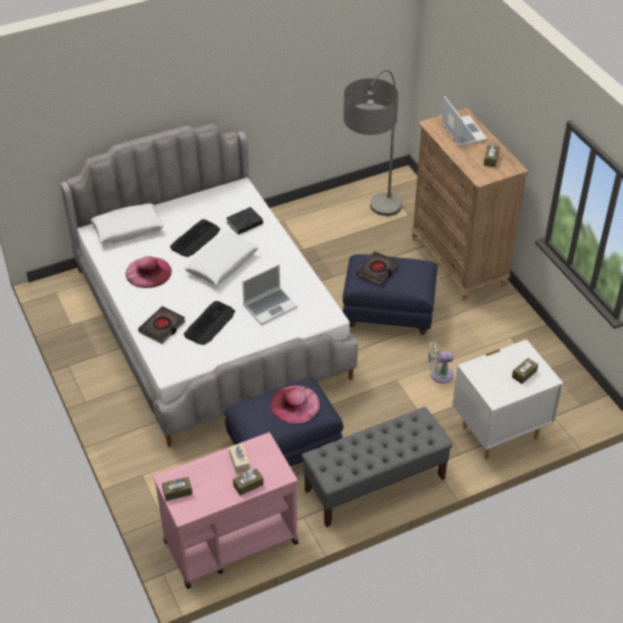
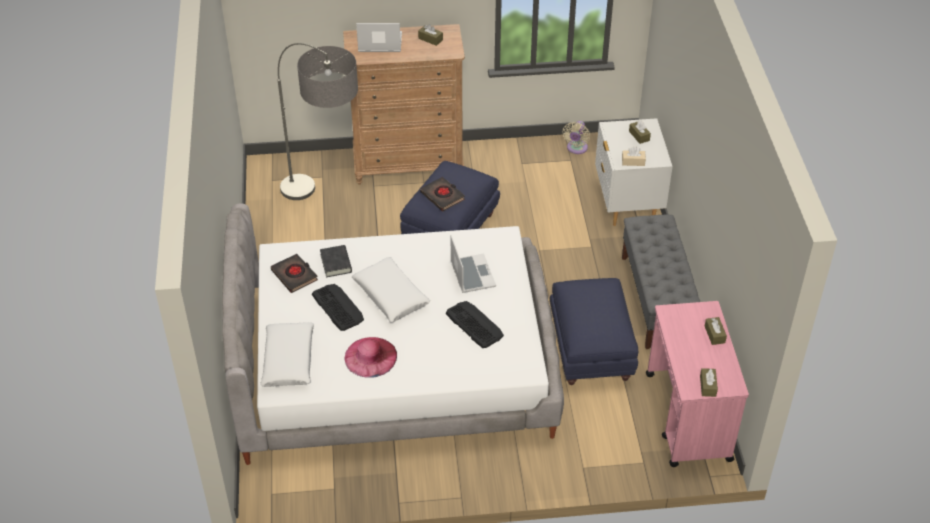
camera: 70 degrees left, 0 degrees up
(162, 327) = (462, 362): black book -> black book (294, 275)
(239, 462) = (685, 334): beige tissue box -> beige tissue box (633, 162)
(295, 404) = (593, 298): pink hat -> none
(439, 374) = (545, 221): beige fan -> beige fan (576, 149)

